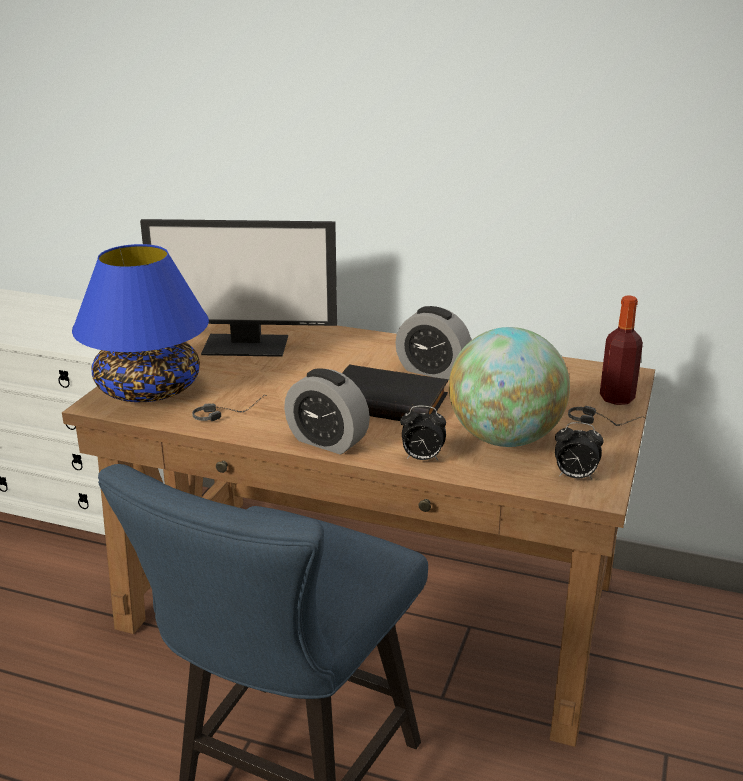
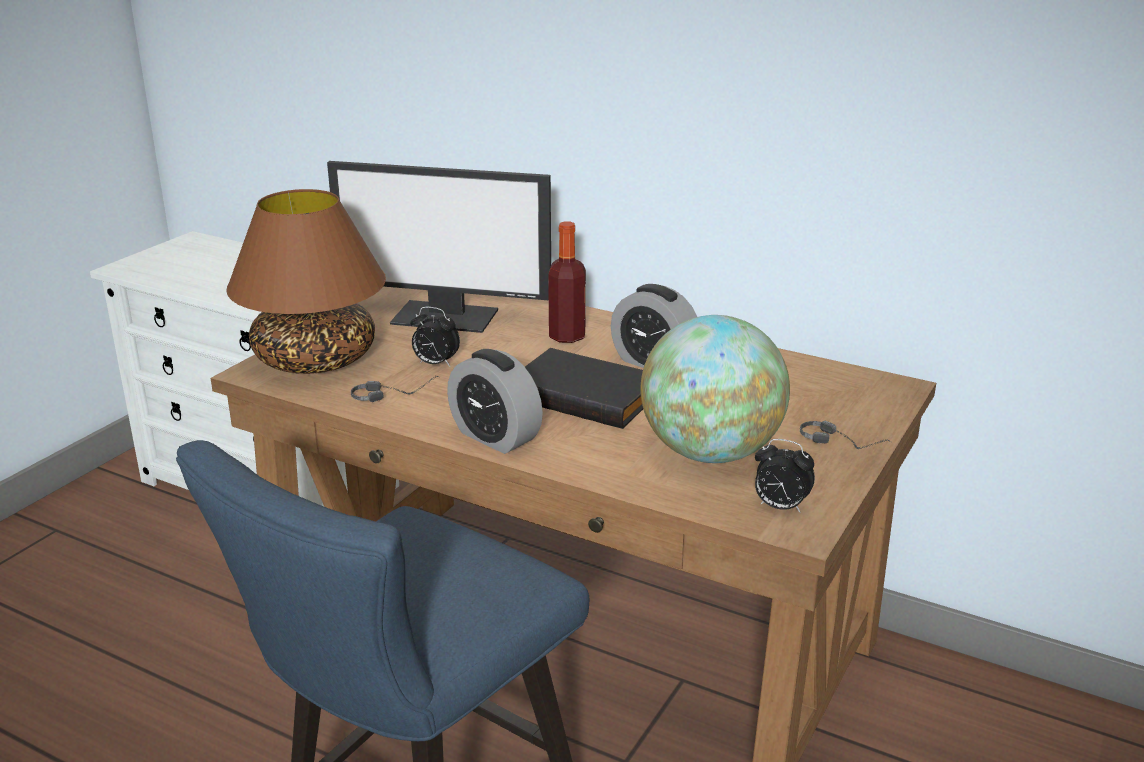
camera: 10 degrees right, 0 degrees up
(148, 390) = (315, 360): blue table lamp -> brown table lamp
(422, 458) = (599, 468): alarm clock -> alarm clock (435, 364)
(617, 398) = (872, 415): bottle -> bottle (567, 336)

